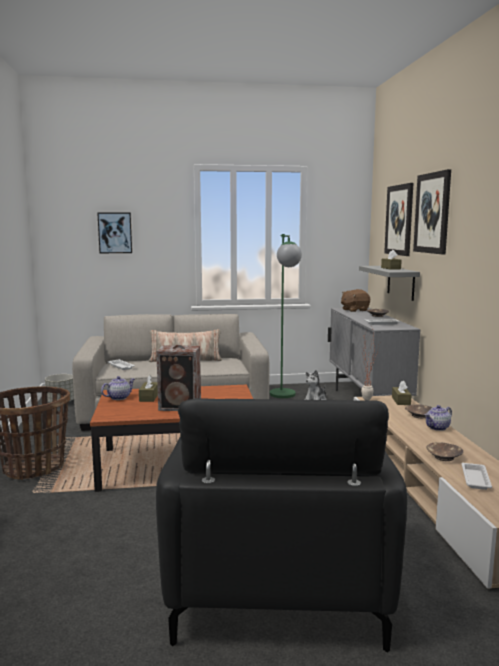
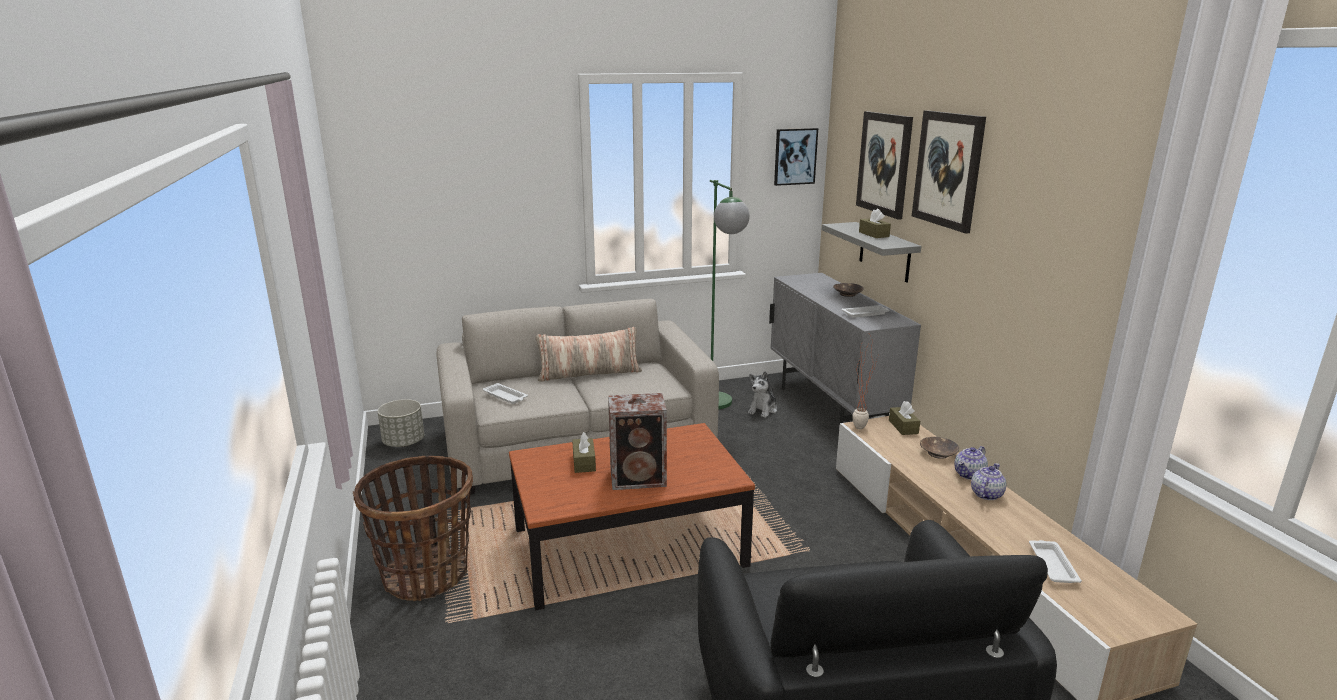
camera: 10 degrees left, 10 degrees up
(115, 233) = (463, 183): picture -> picture (795, 156)
(119, 397) = (541, 467): teapot -> teapot (986, 494)
(354, 310) = (809, 281): brown plush toy -> none
(444, 457) = (999, 529): brown bowl -> none

